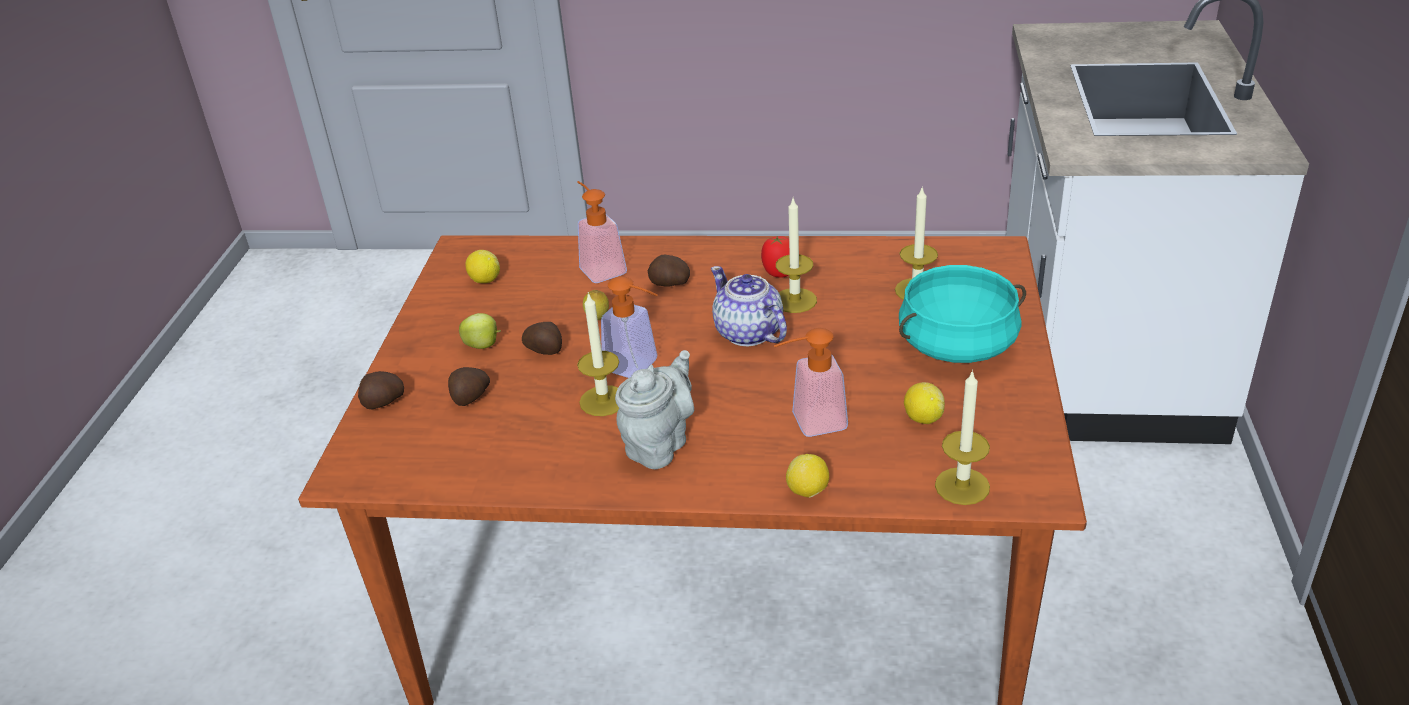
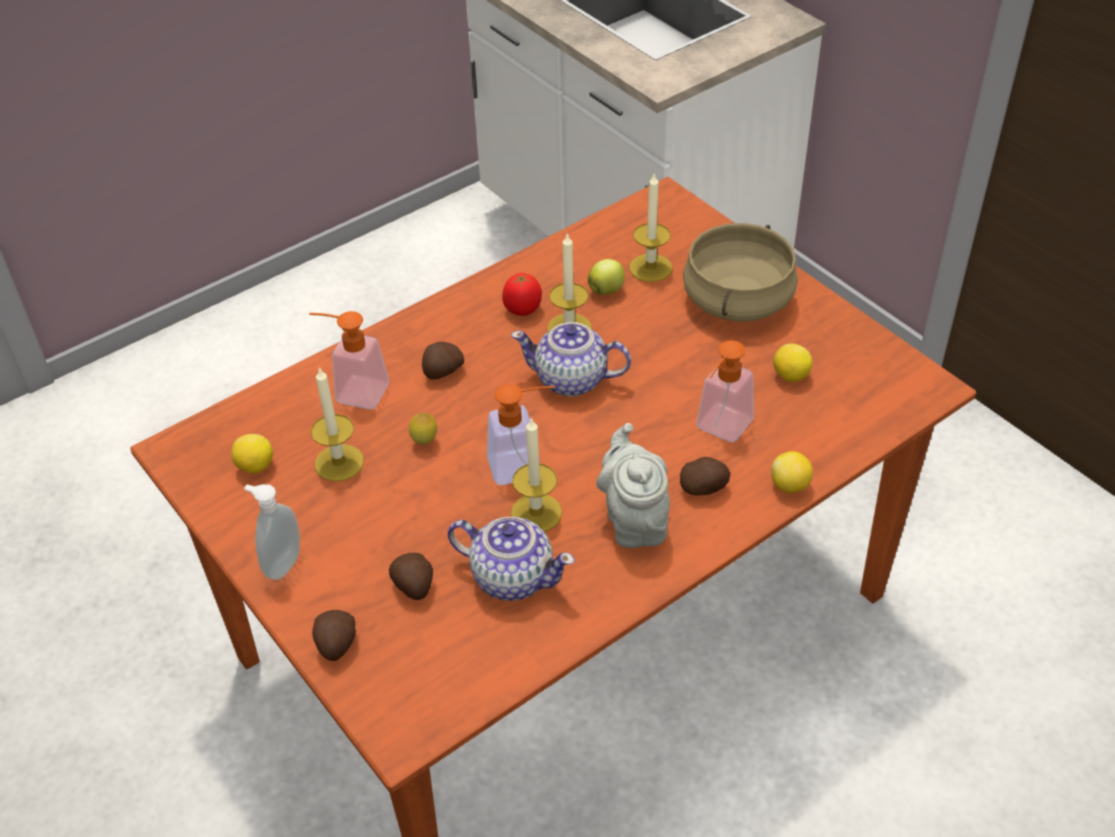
camera: 45 degrees left, 10 degrees up
(422, 341) = (281, 564): none -> soap dispenser
(483, 345) = (352, 531): apple -> apple (607, 290)
(533, 429) = (512, 576): none -> teapot
(545, 350) = (419, 499): potato -> potato (704, 488)
(957, 345) = (738, 300): turquoise cooking pot -> beige cooking pot
(962, 486) = (879, 413): candle -> candle (339, 462)

